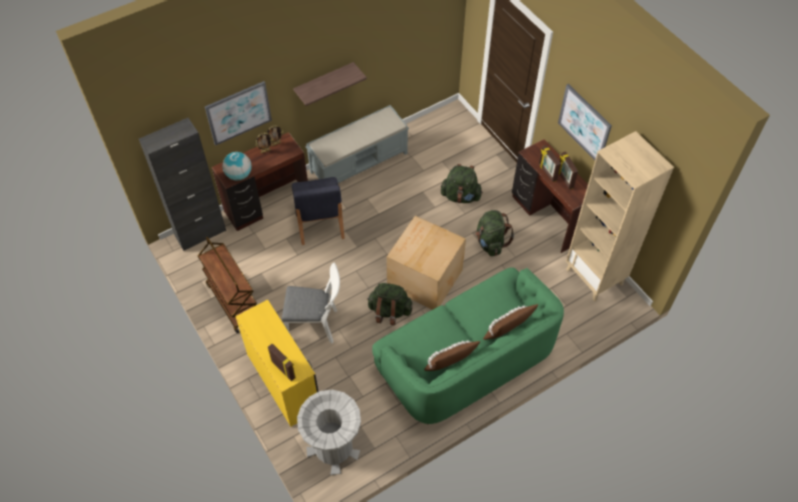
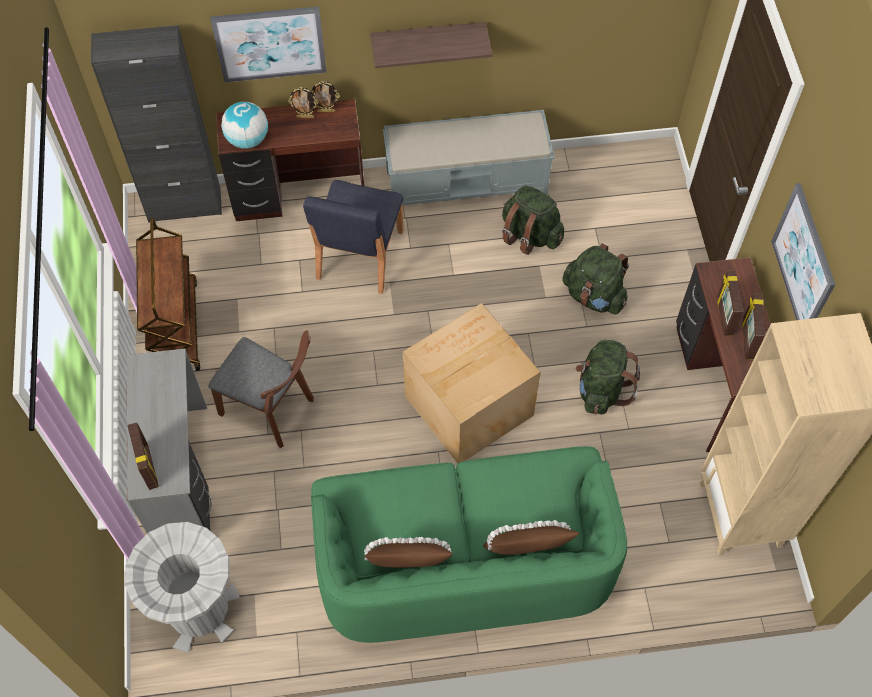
camera: 25 degrees right, 5 degrees up
(284, 380) = (183, 475): yellow desk -> grey desk
(316, 325) = (272, 410): white chair -> brown chair
(389, 311) = (389, 435): green backpack -> green backpack (530, 235)

